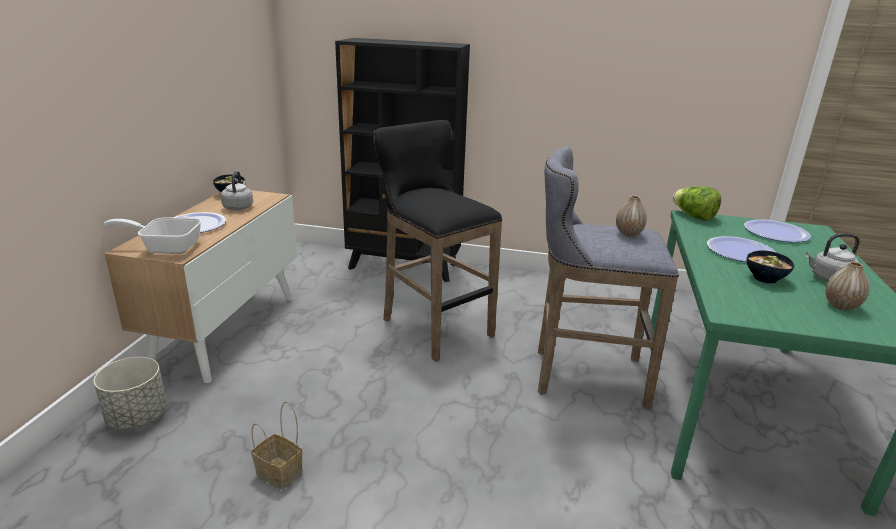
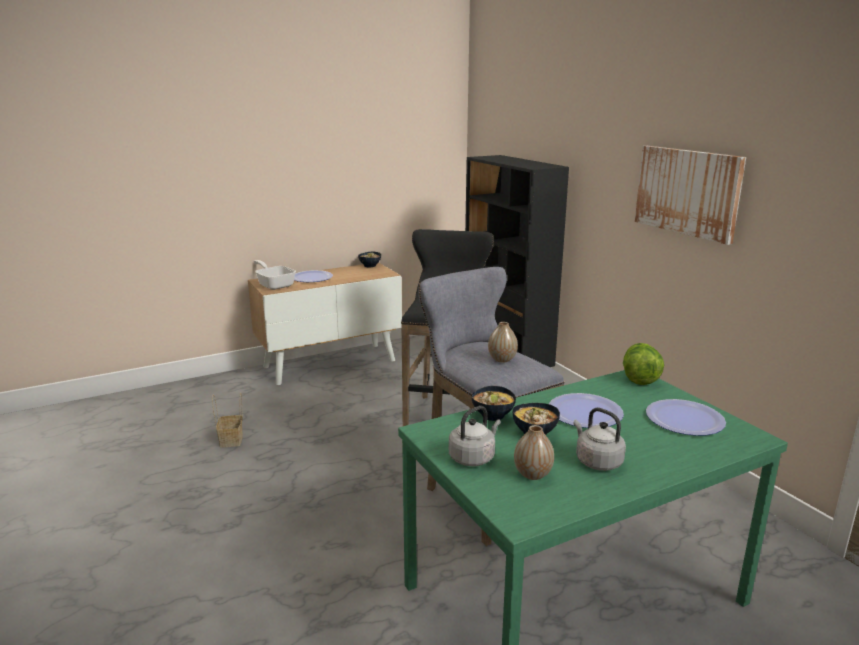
camera: 50 degrees right, 5 degrees down
(138, 417) = (227, 385): grey planter -> none
(238, 207) = (355, 274): grey kettle -> grey kettle (473, 457)
(619, 56) = (687, 192): none -> picture
(719, 280) = (492, 416): none -> bowl

